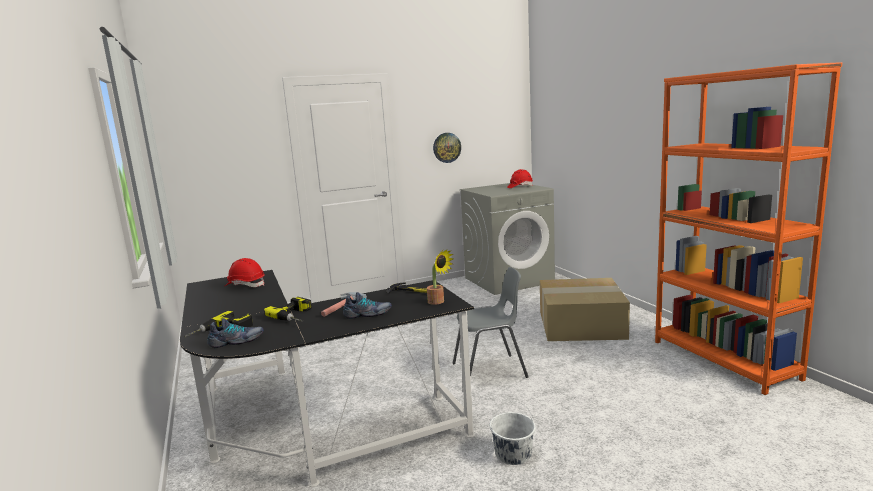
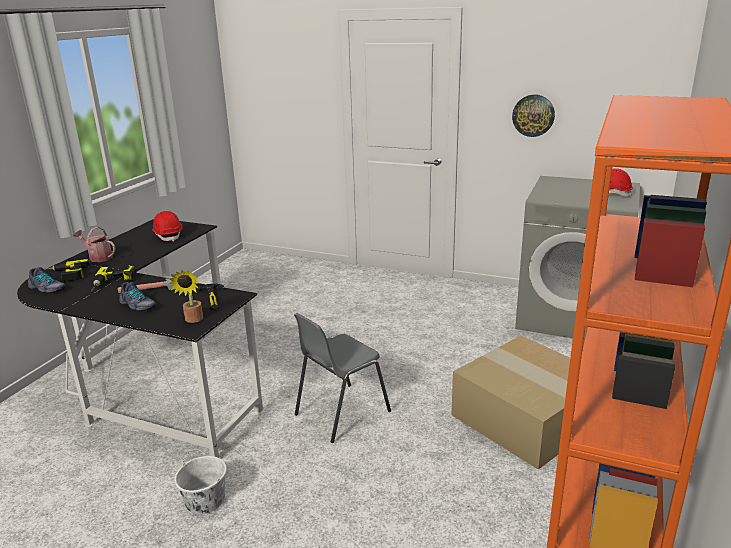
camera: 45 degrees right, 10 degrees up
(218, 313) = (98, 257): none -> watering can
(490, 371) = (341, 413): grey chair -> grey chair turned 105 degrees clockwise

